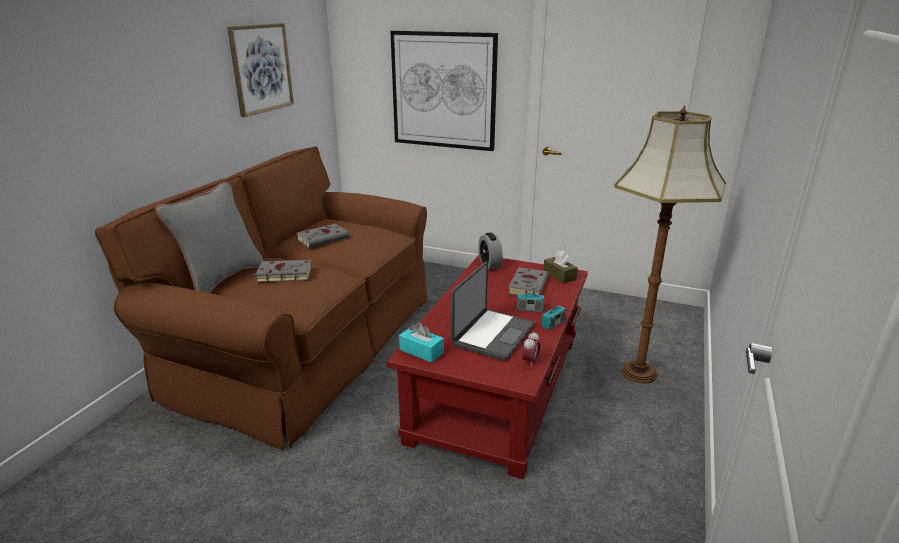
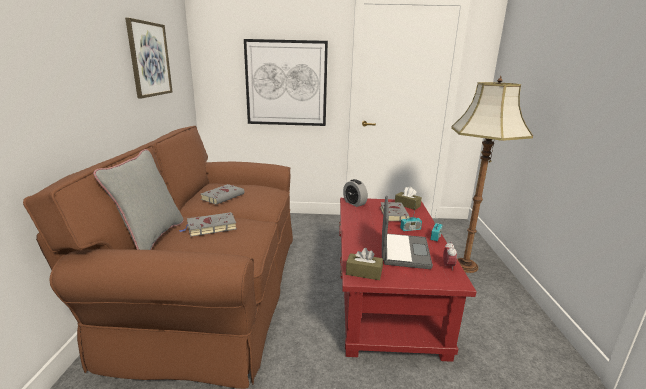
camera: 20 degrees left, 5 degrees down
(421, 351) = (364, 272): turquoise tissue box -> brown tissue box

